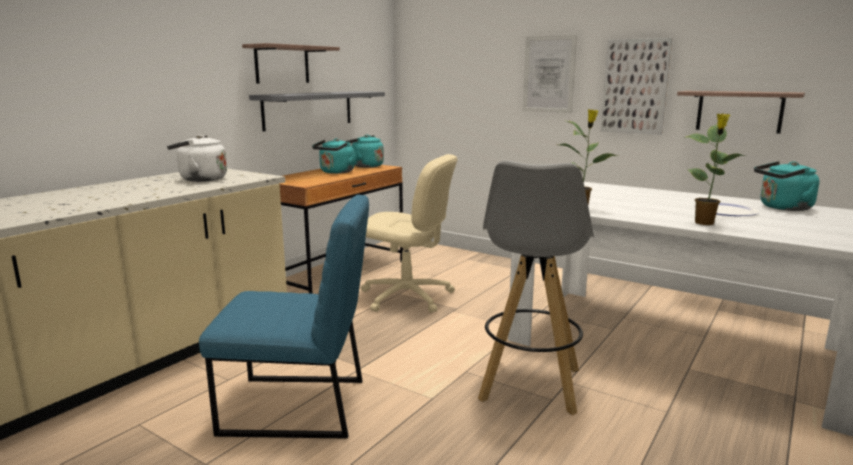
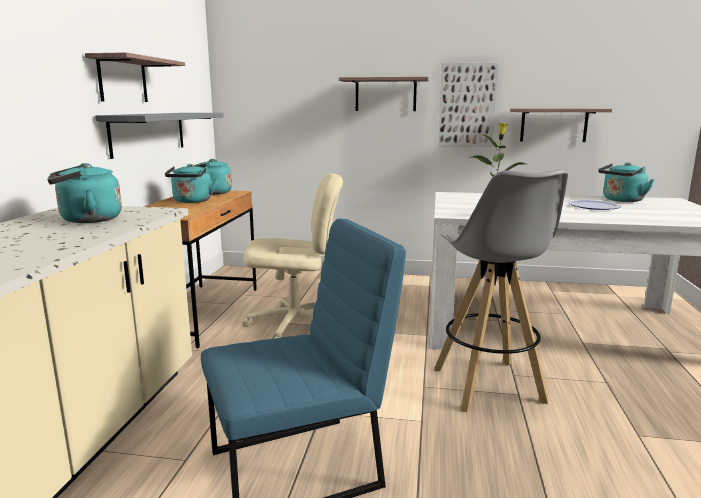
camera: 25 degrees left, 0 degrees up
(200, 179) = (87, 220): white kettle -> turquoise kettle
(549, 74) = (385, 94): picture -> shelf
(705, 223) = (602, 217): potted plant -> none

